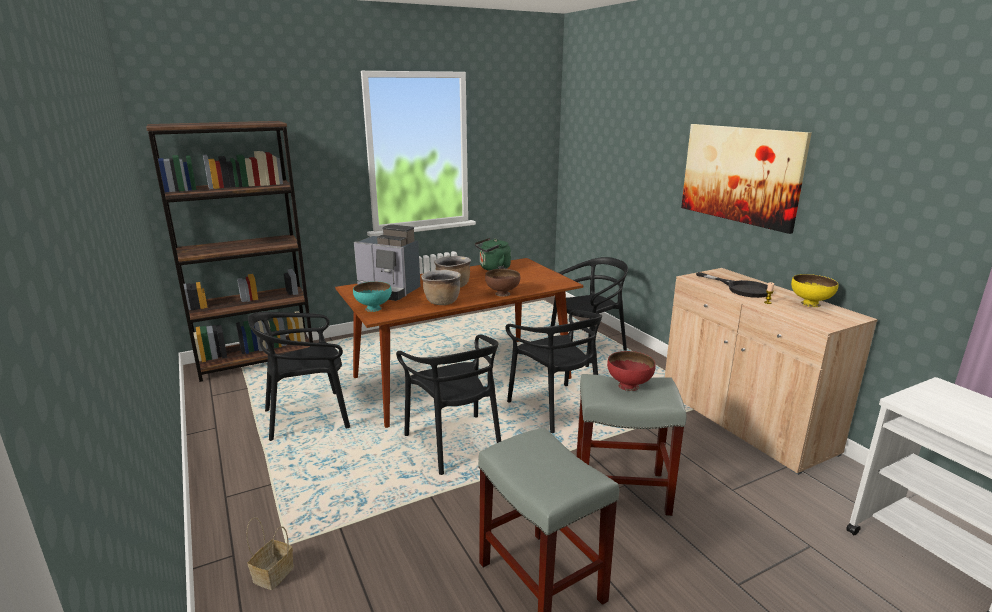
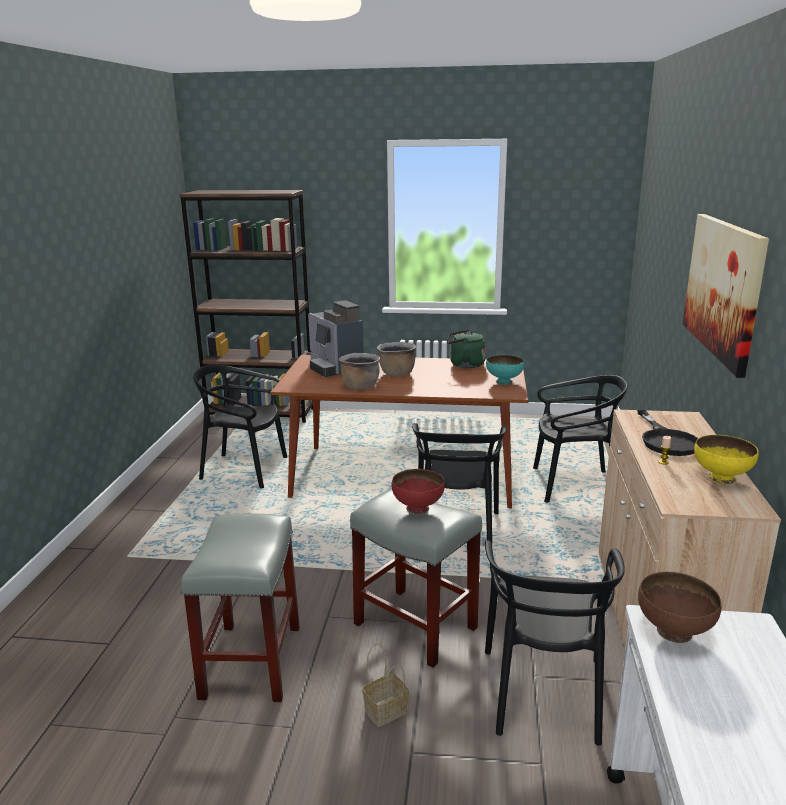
camera: 35 degrees right, 0 degrees up
(273, 575) = (99, 572): basket -> basket (385, 712)
(374, 308) = (297, 380): turquoise bowl -> turquoise bowl (504, 381)
(455, 443) = (326, 529): black chair -> black chair (544, 693)
(502, 294) = (427, 391): brown bowl -> brown bowl (673, 632)

